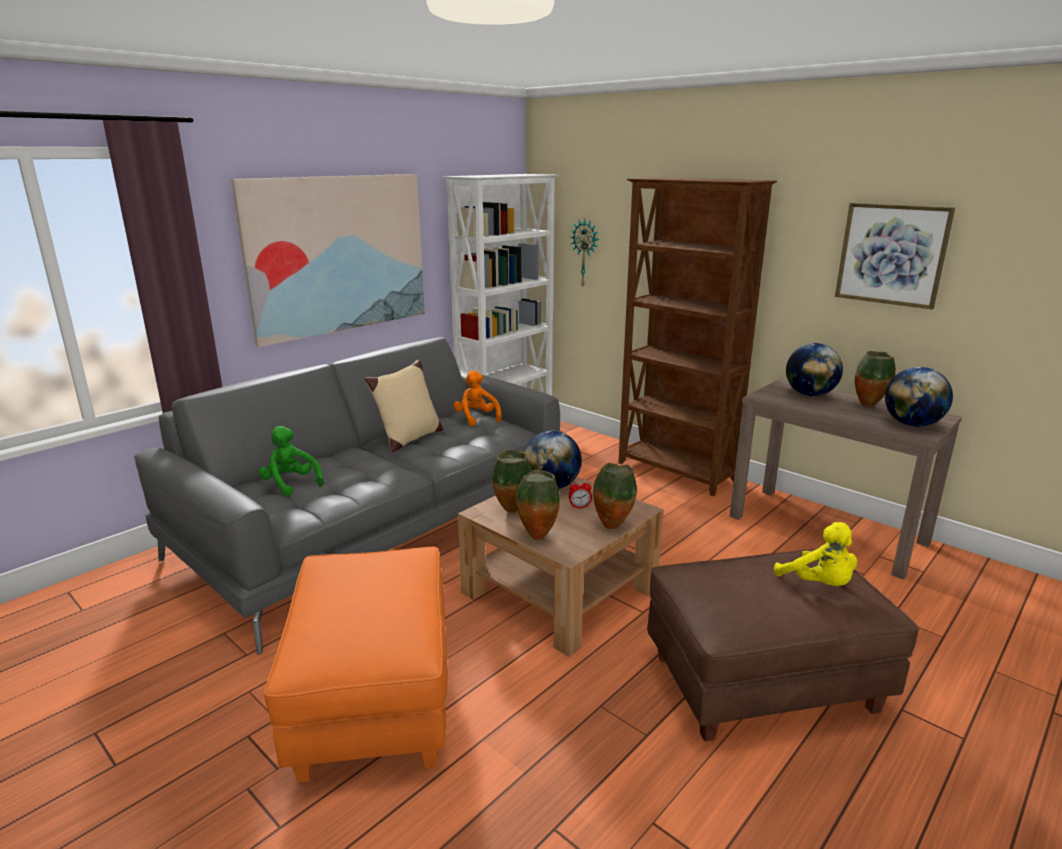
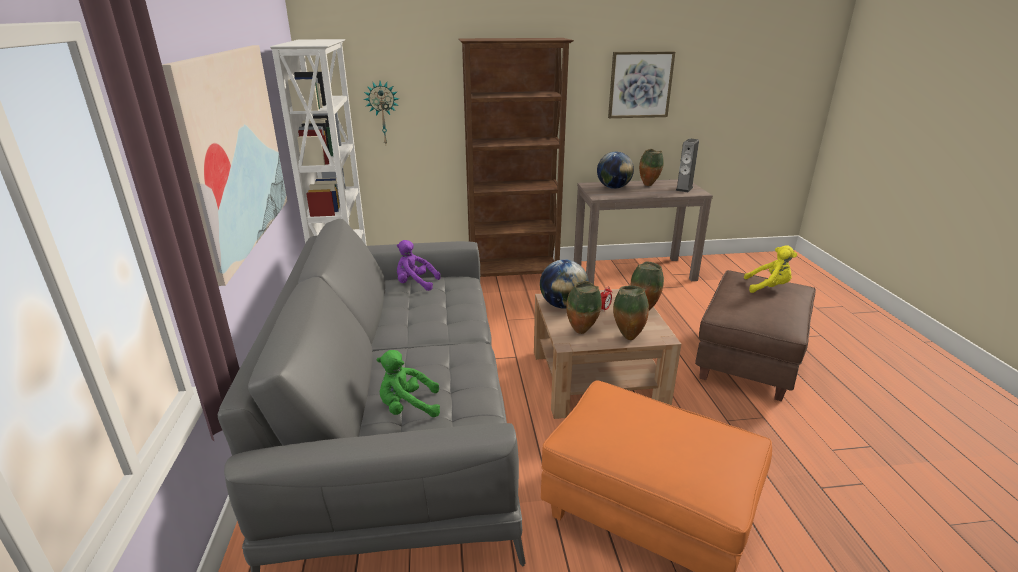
camera: 50 degrees left, 5 degrees up
(409, 439) = (403, 323): beige pillow -> none
(476, 418) = (415, 284): orange plush toy -> purple plush toy
(912, 424) = (684, 189): globe -> speaker

